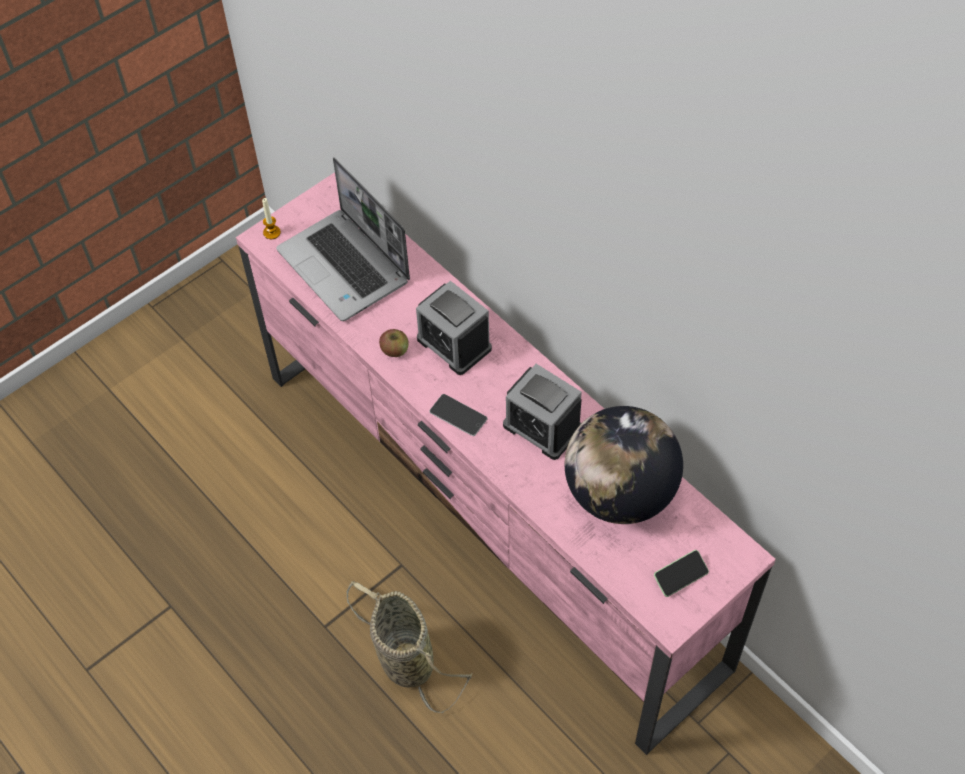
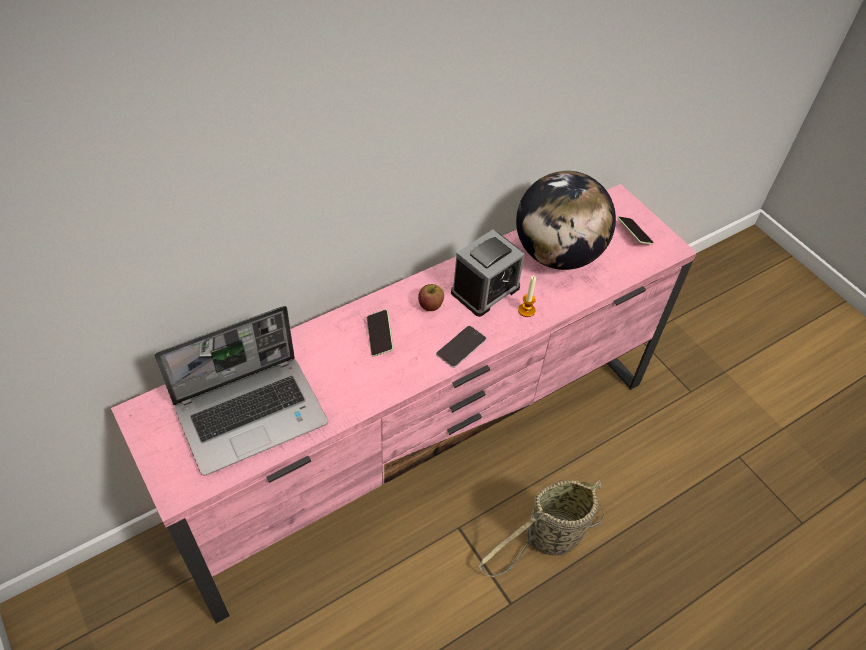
camera: 85 degrees left, 5 degrees down
(272, 232) = (173, 480): candle -> candle (526, 310)
(395, 350) = (374, 385): apple -> apple (430, 305)
(454, 344) = (379, 337): alarm clock -> phone

